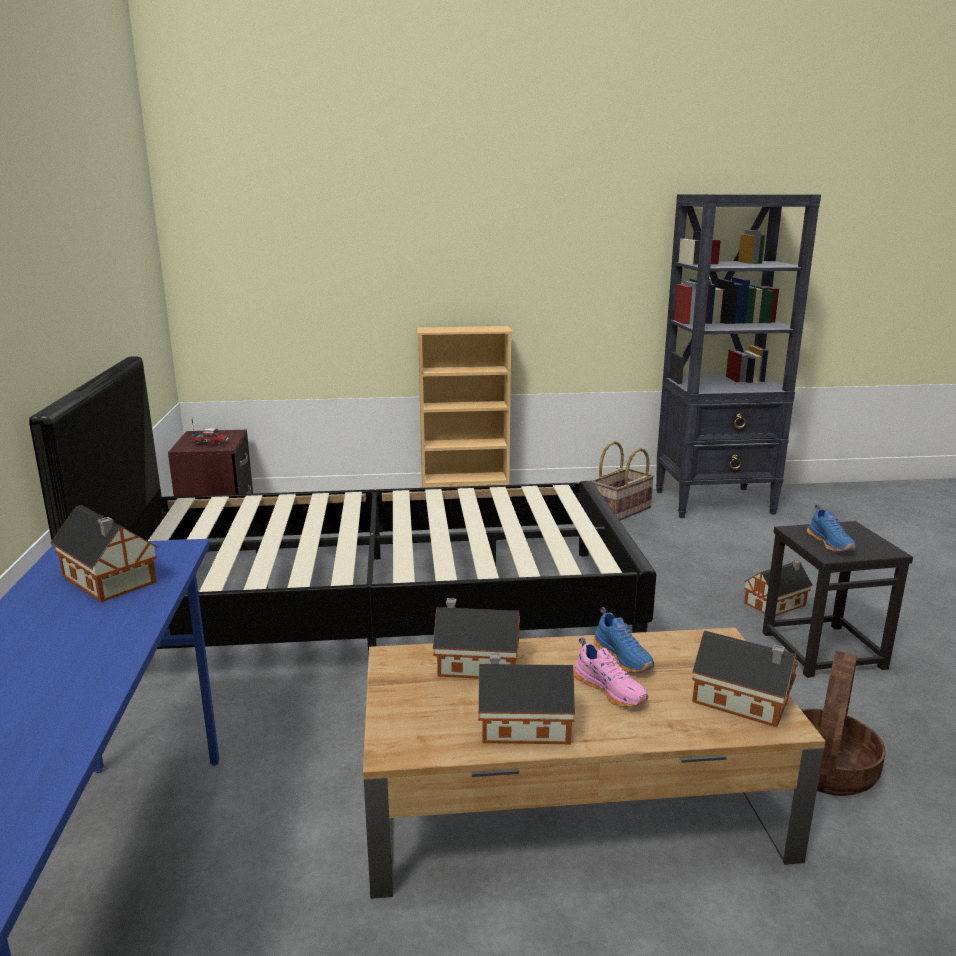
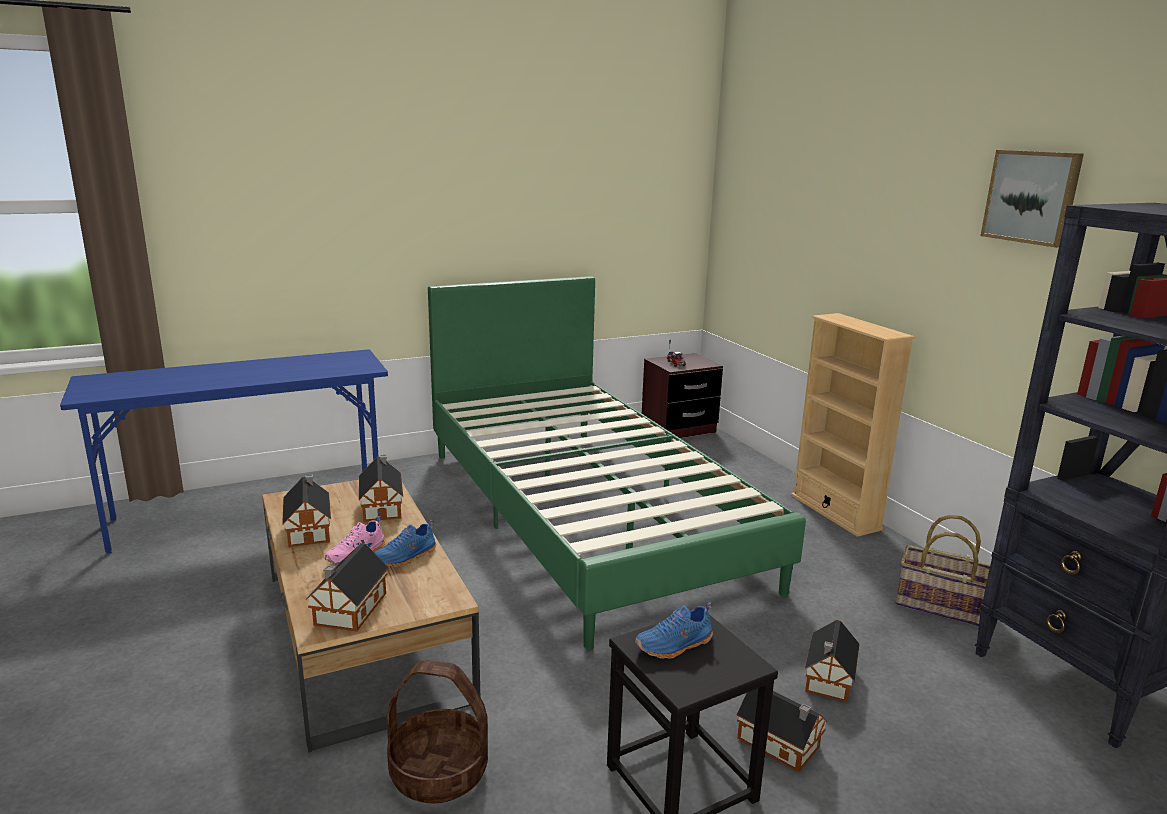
camera: 70 degrees right, 0 degrees up
(110, 581) = (326, 365): toy house -> toy house (828, 680)
(375, 609) = (585, 513): black bed -> green bed
(586, 199) = (1032, 197): none -> picture

